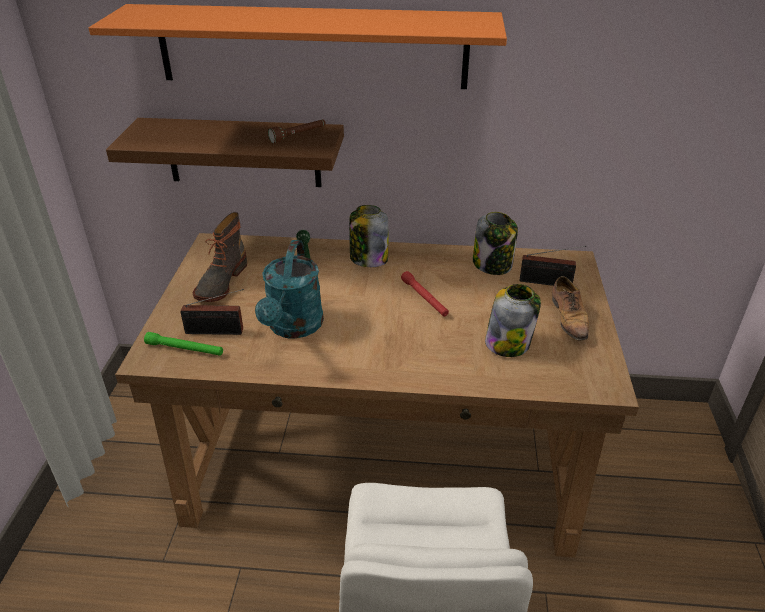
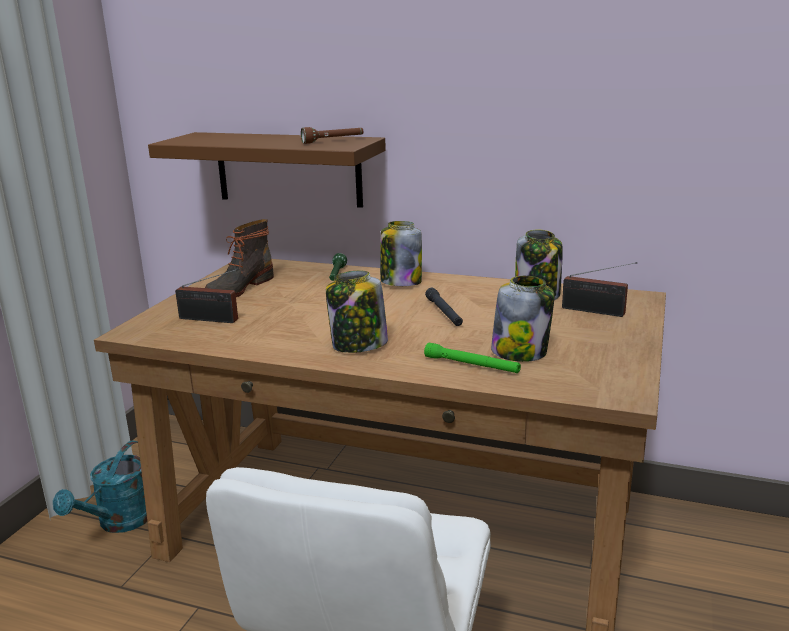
camera: 15 degrees right, 15 degrees down
(185, 349) = (171, 328): green flashlight -> green flashlight (471, 365)
(293, 328) = (289, 323): turquoise watering can -> turquoise watering can (119, 523)
(312, 47) = (355, 55): orange shelf -> none
(370, 351) = (358, 345): none -> jar
(424, 298) = (444, 313): red flashlight -> black flashlight
(569, 318) = (606, 339): shoe -> none

